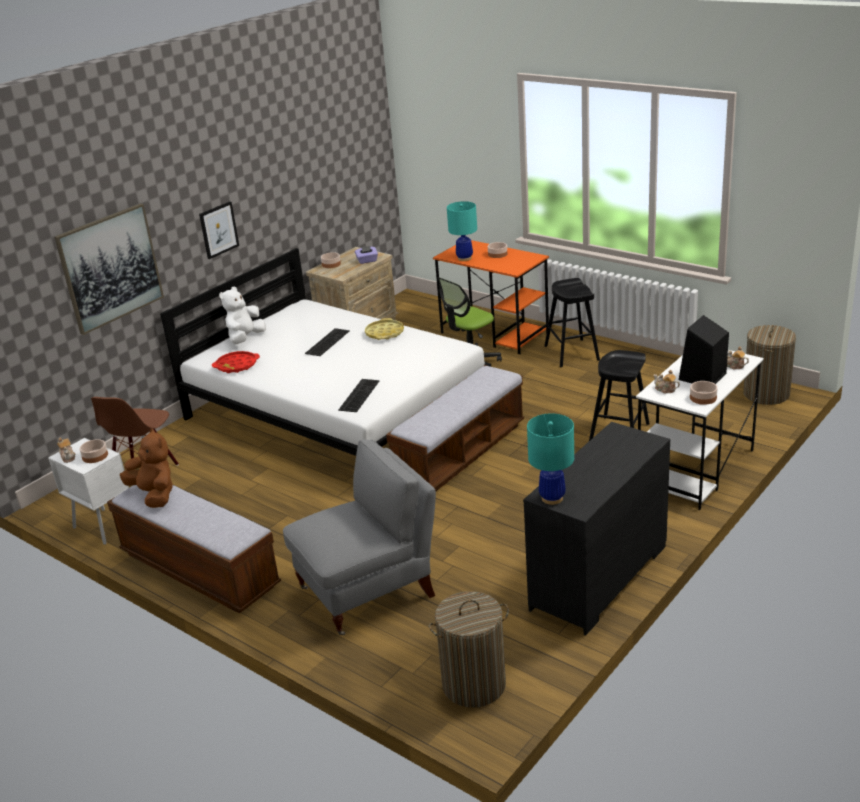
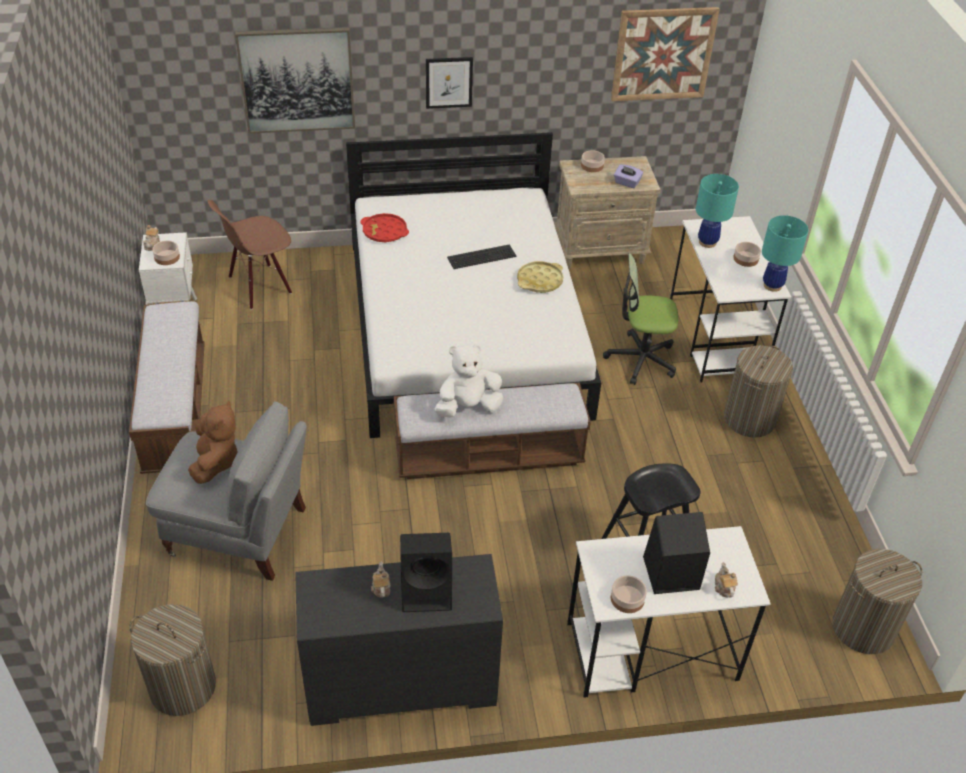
camera: 40 degrees right, 15 degrees up
(154, 495) = (169, 324): brown plush toy -> brown plush toy (215, 461)
(245, 338) = (433, 204): white plush toy -> white plush toy (468, 407)
(344, 158) = (663, 54): none -> picture
(358, 395) = (418, 337): keyboard -> none
(495, 333) = (716, 339): orange desk -> white desk
(552, 498) = (314, 591): turquoise table lamp -> turquoise table lamp (772, 285)
(571, 353) = (749, 419): black stool -> laundry basket
(611, 455) = (428, 591): none -> black speaker
(665, 389) = (612, 558): teapot -> teapot (381, 587)

